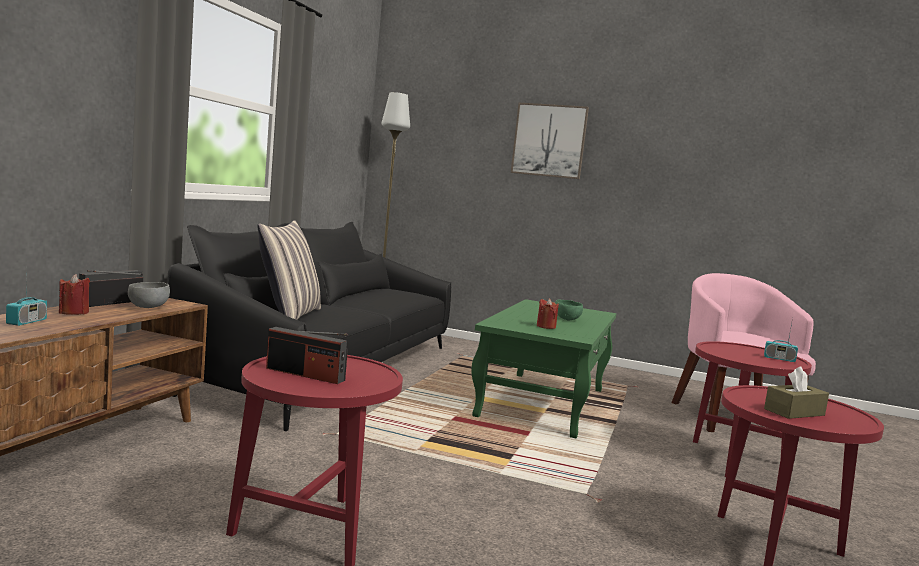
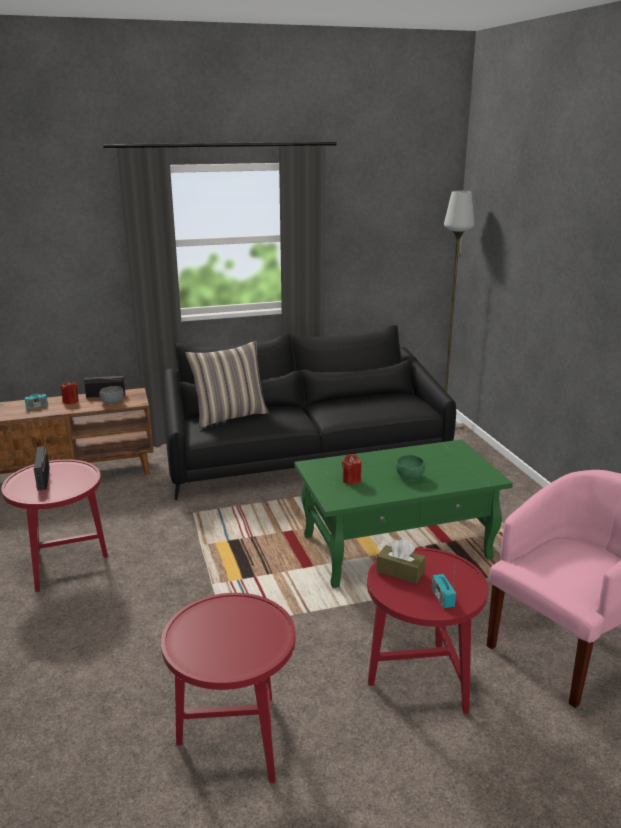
camera: 55 degrees right, 15 degrees up
(549, 140) = (573, 253): picture -> none
(794, 412) = (210, 634): brown tissue box -> brown tissue box (400, 571)

